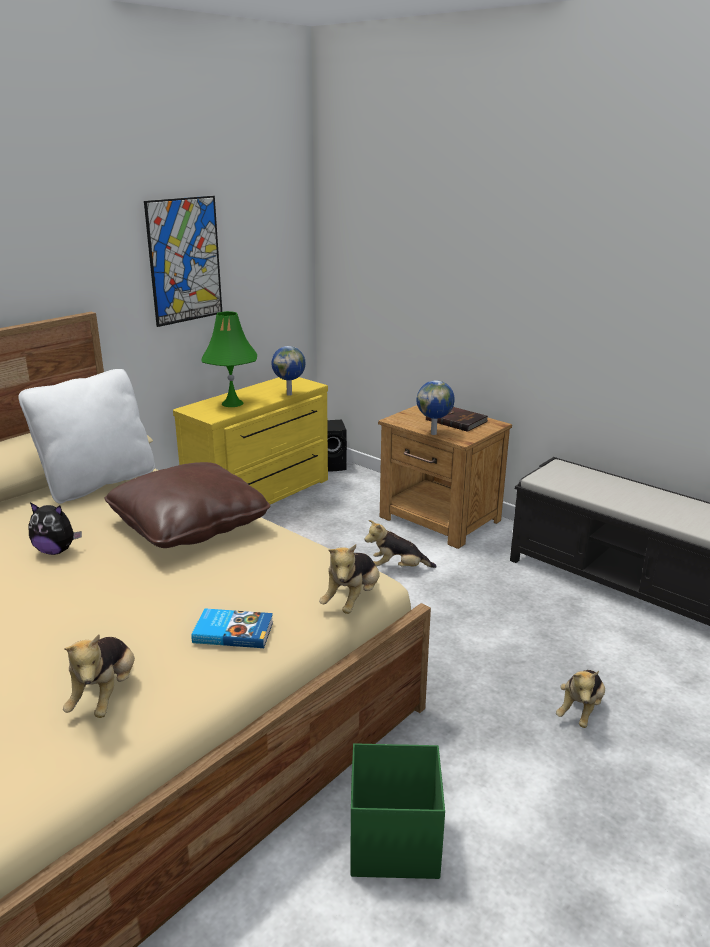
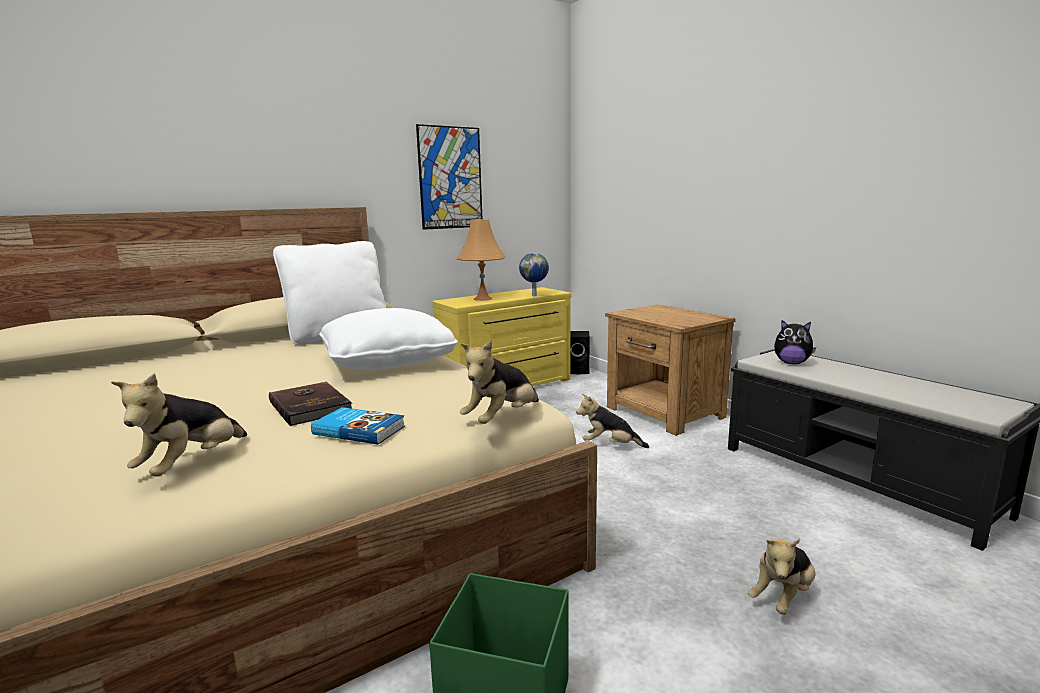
camera: 15 degrees right, 10 degrees down
(56, 551) = (263, 370): plush toy -> plush toy (791, 363)
(189, 526) = (388, 362): brown pillow -> white pillow
(232, 403) = (483, 299): green table lamp -> orange table lamp
(434, 433) = (654, 320): globe -> none
(456, 420) = (680, 314): brown book -> brown book (311, 406)

